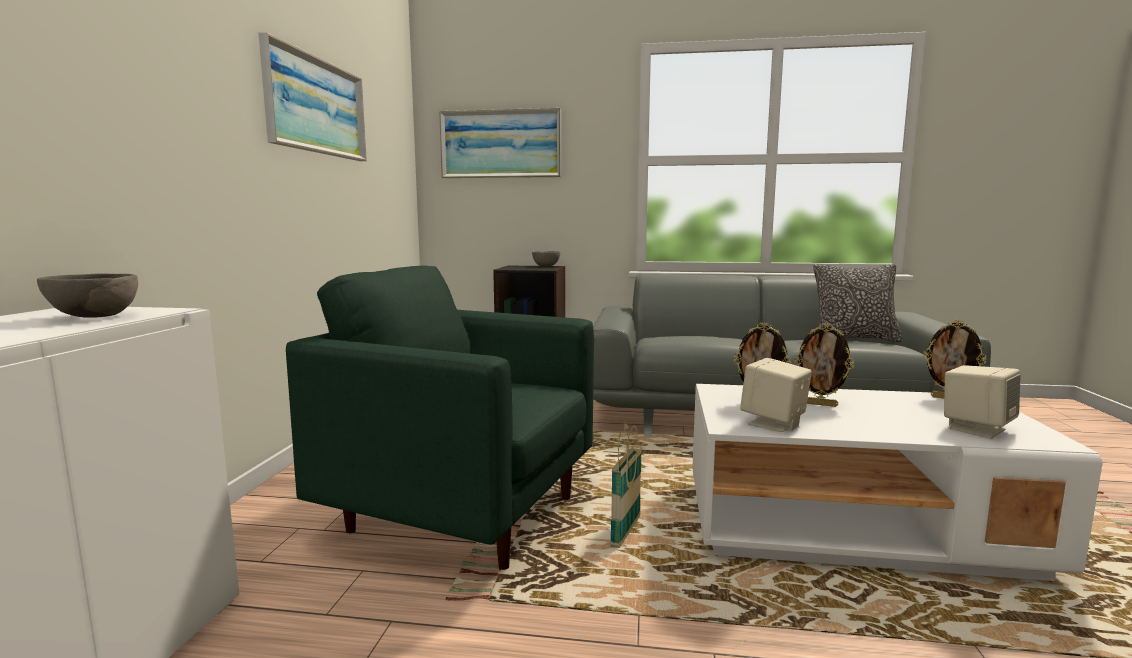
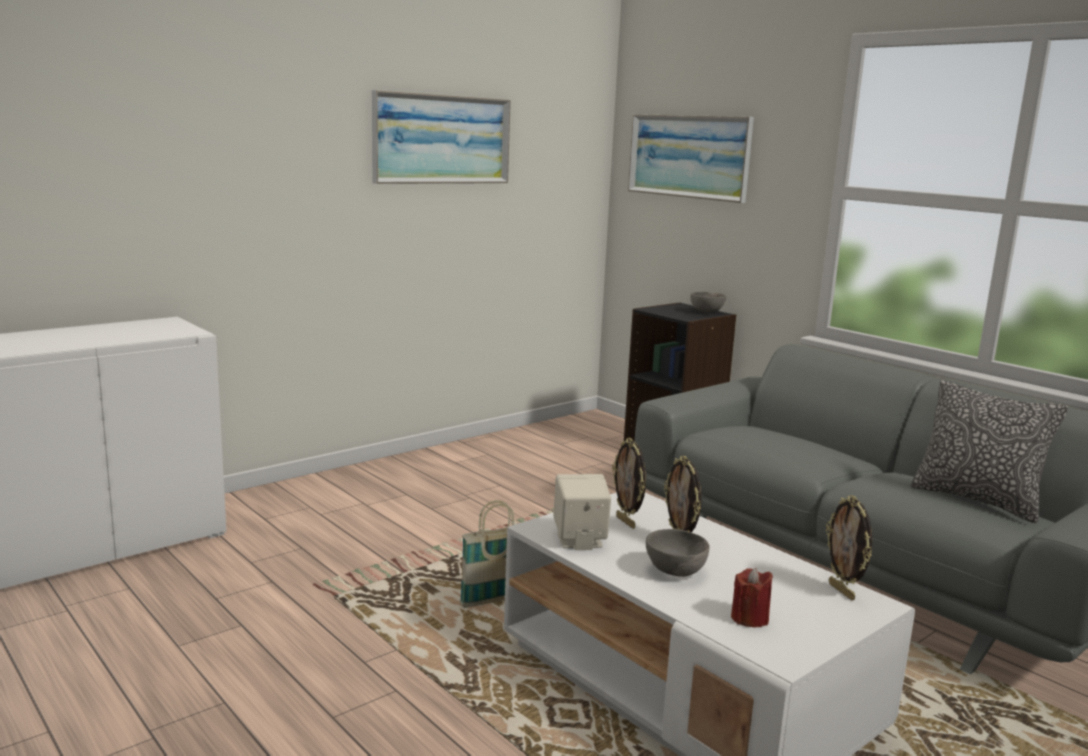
camera: 40 degrees right, 5 degrees up
(95, 317) = (153, 332): grey bowl -> grey bowl (675, 572)
(462, 513) = (412, 539): green armchair -> none
(976, 429) = (749, 618): beige speaker -> red candle

